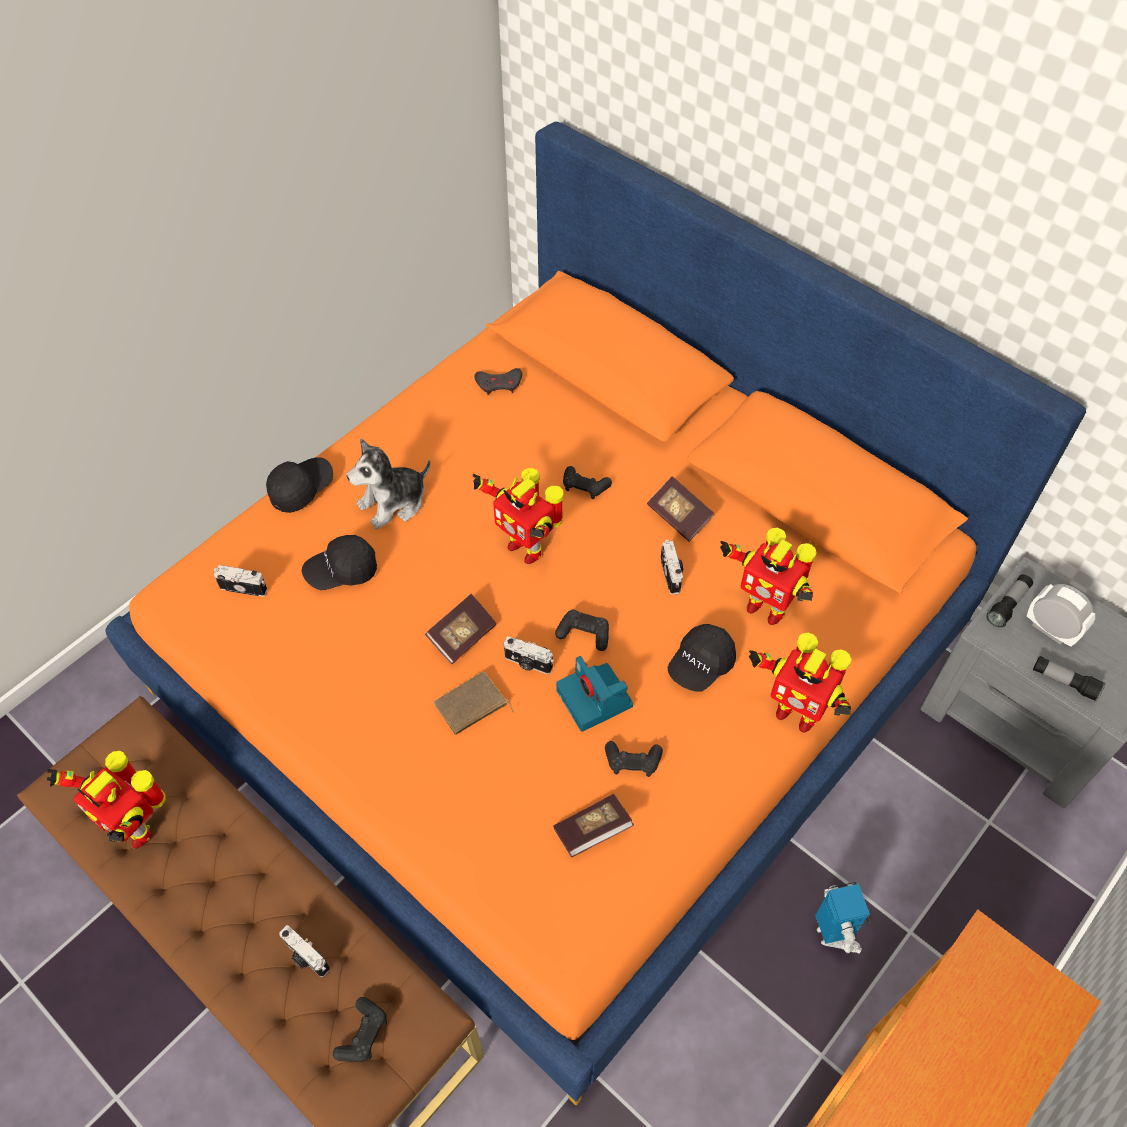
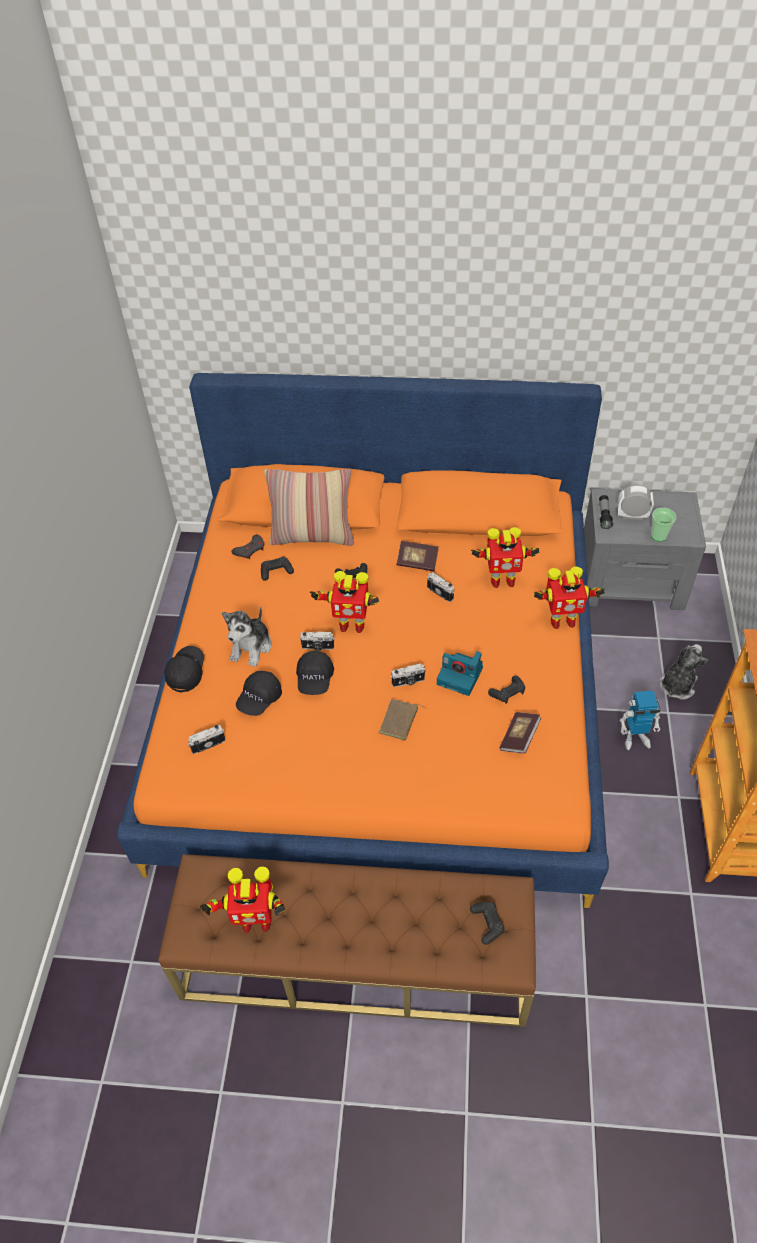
camera: 35 degrees left, 5 degrees down
(306, 957) = (421, 911): camera -> camera (318, 647)
(462, 636) = (361, 690): book -> none
(584, 409) = (312, 536): none -> pillow
(584, 633) = (424, 648): black game controller -> black game controller (276, 571)
(700, 665) = (496, 627): black cap -> black cap (315, 679)
(833, 933) = (635, 737): toy robot -> toy robot turned 135 degrees clockwise
(957, 904) = (677, 685): none -> plush toy
(1064, 682) = (658, 536): flashlight -> cup

